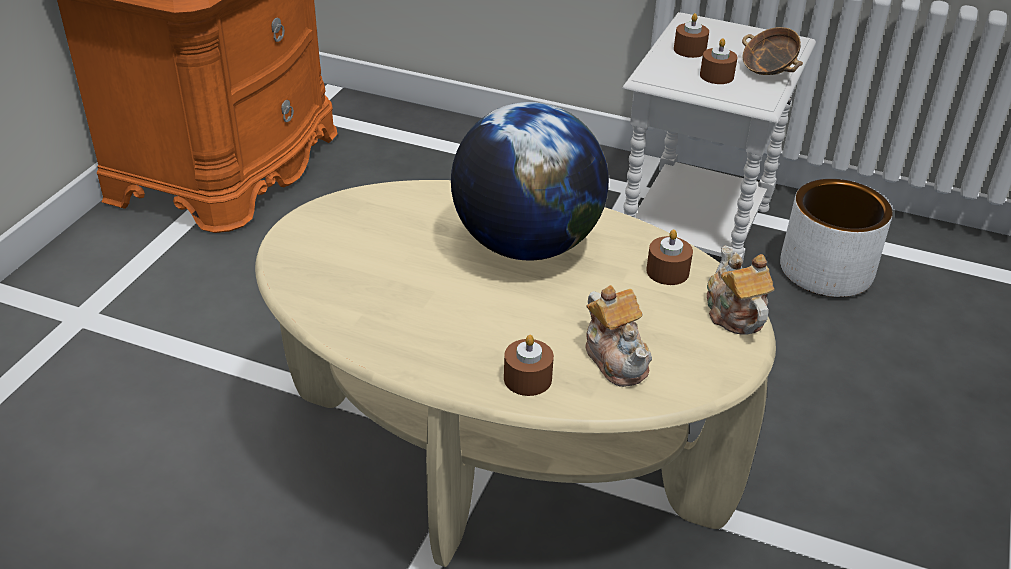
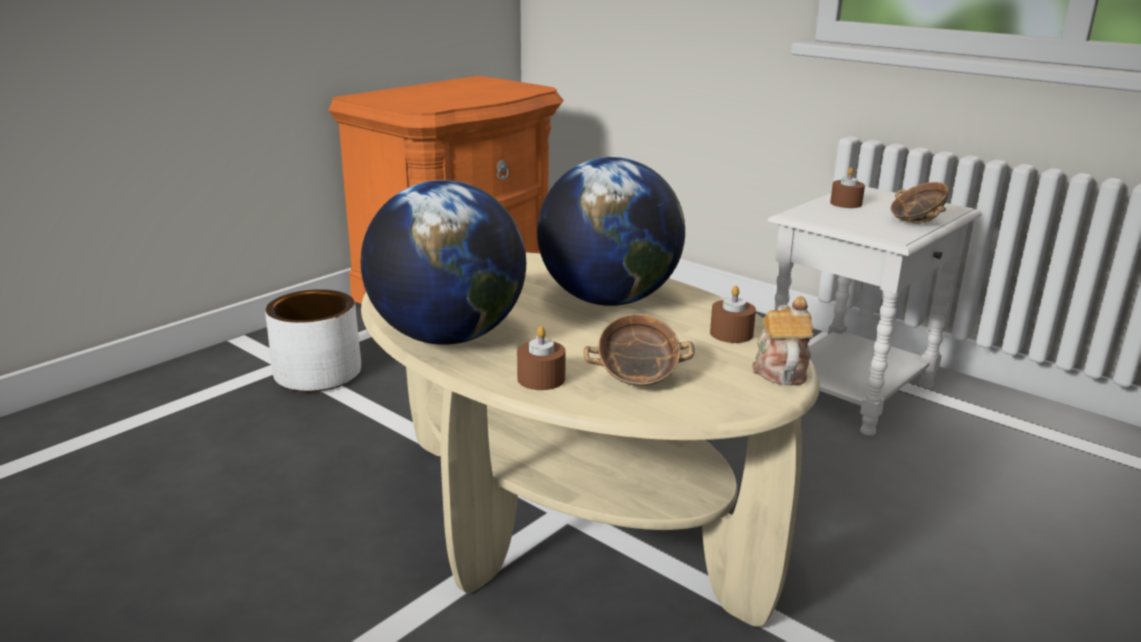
camera: 20 degrees right, 15 degrees down
(399, 338) = (447, 337): none -> globe
(616, 358) = (637, 379): teapot -> bowl
(716, 76) = (861, 219): brown candle -> none
(826, 271) = (976, 442): white planter -> white planter (319, 374)

